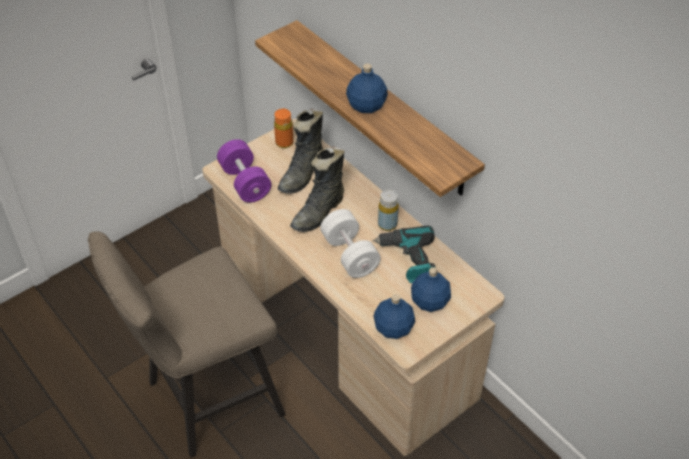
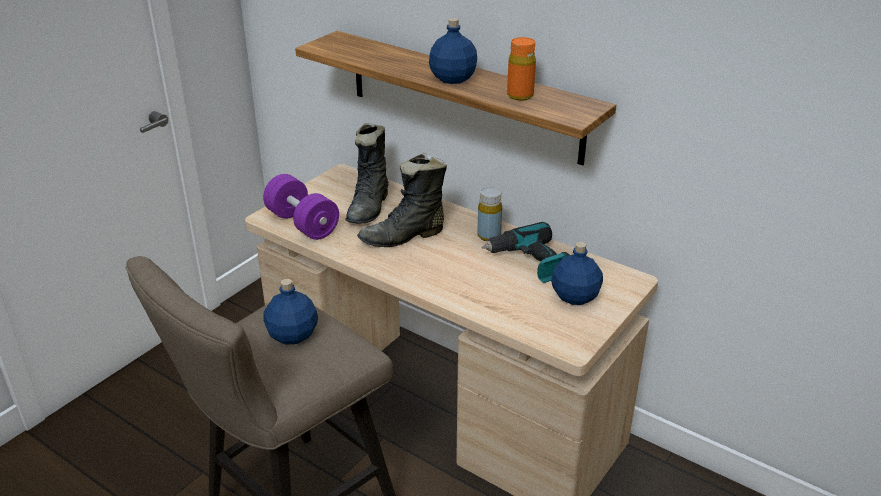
camera: 15 degrees left, 15 degrees down
(284, 143) = (336, 184): orange bottle -> orange bottle (520, 96)
(319, 212) = (404, 237): black boot -> black boot turned 45 degrees clockwise
(349, 254) = (458, 269): white dumbbell -> none
(394, 328) = (546, 328): blue bottle -> blue bottle (293, 334)

